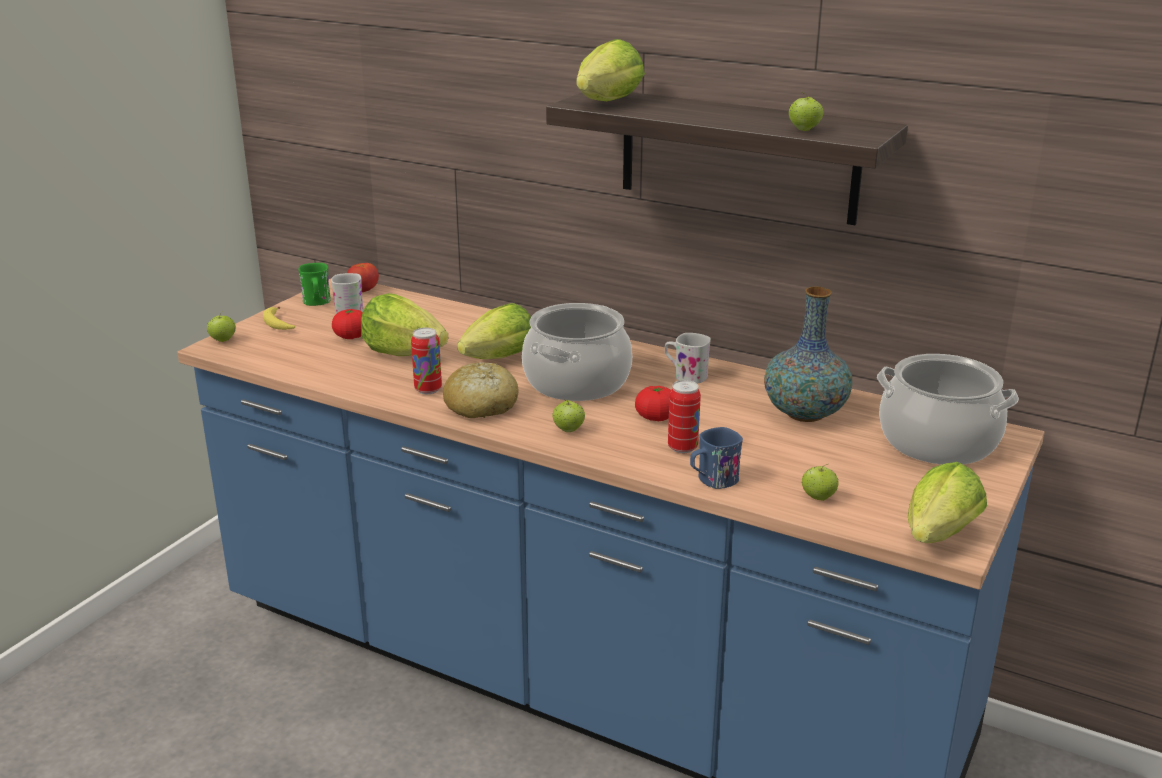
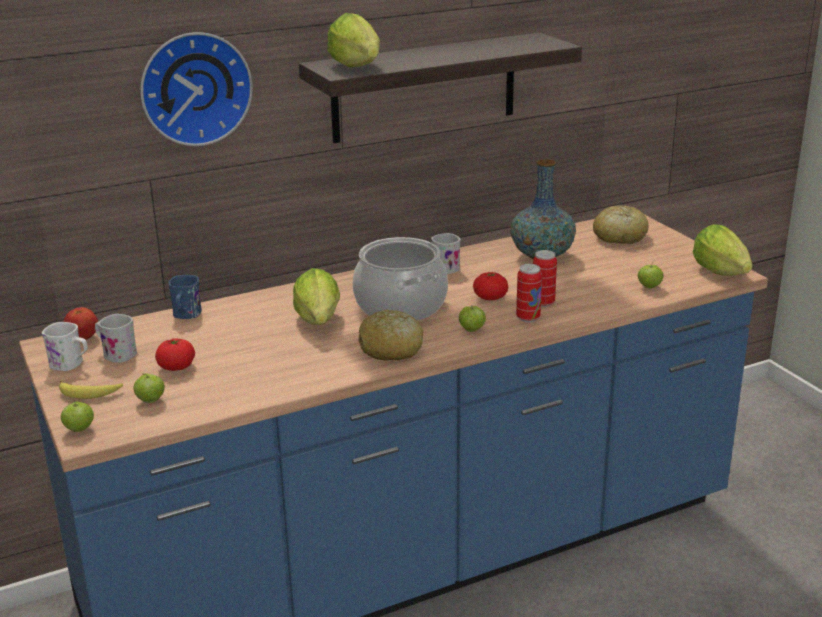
camera: 55 degrees left, 0 degrees up
(317, 303) = (71, 364): green mug -> white mug
(403, 352) = (247, 353): lettuce -> none
(428, 389) = (333, 361): can -> can (528, 318)
(493, 88) = (194, 88): none -> wall clock
(712, 481) = (597, 308): blue mug -> blue mug (186, 315)
(804, 130) = (518, 48): apple -> apple (151, 400)
(937, 442) = (619, 236): cooking pot -> bread

